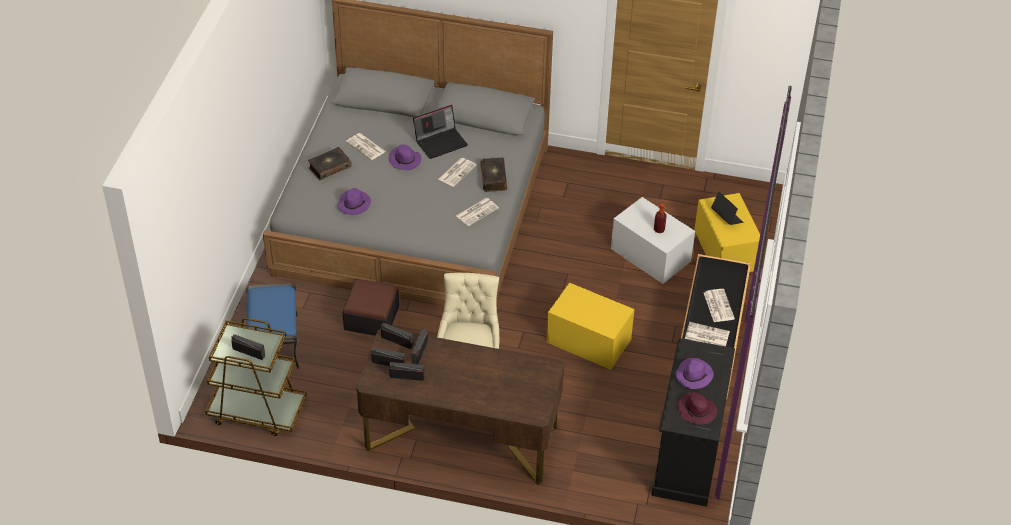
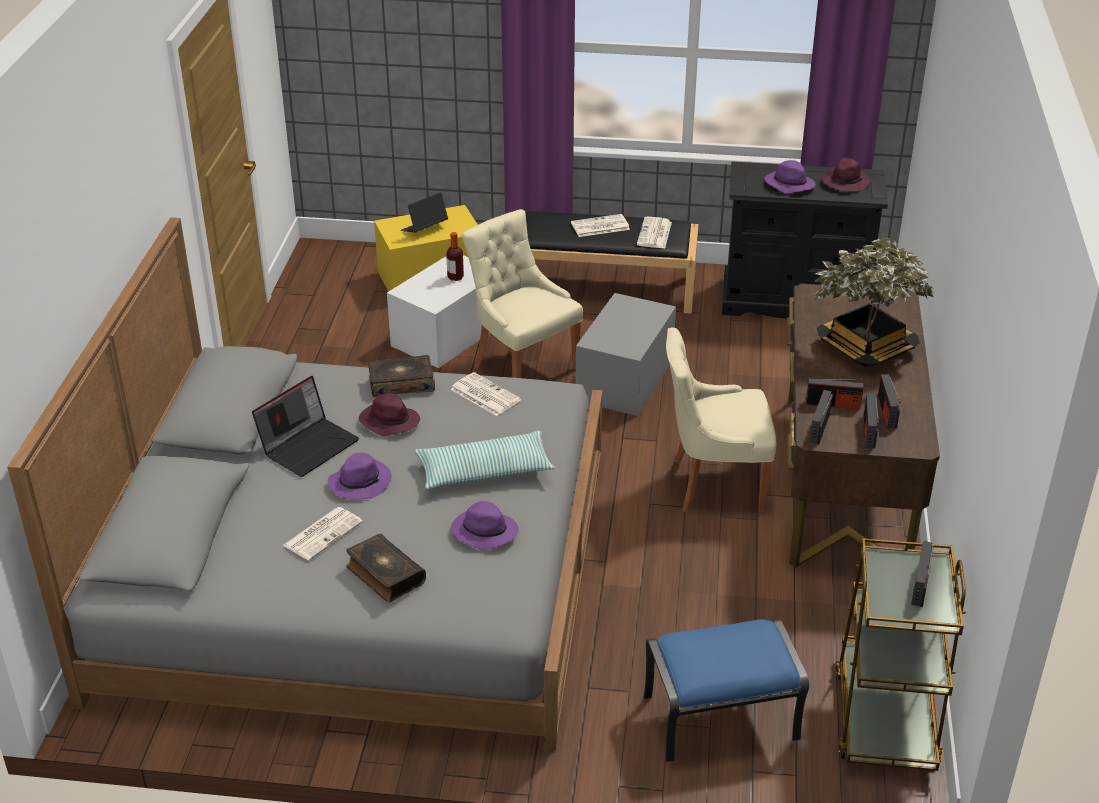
camera: 95 degrees left, 10 degrees down
(371, 318) = (632, 600): ottoman -> none
(405, 207) = (484, 471): none -> pillow
(441, 142) = (309, 445): laptop -> laptop turned 75 degrees clockwise
(457, 172) = (388, 422): newspaper -> purple hat
(478, 382) = (866, 348): none -> potted plant
(588, 340) = (624, 380): yellow storage box -> grey storage box
(610, 290) = (522, 365): none -> beige chair

